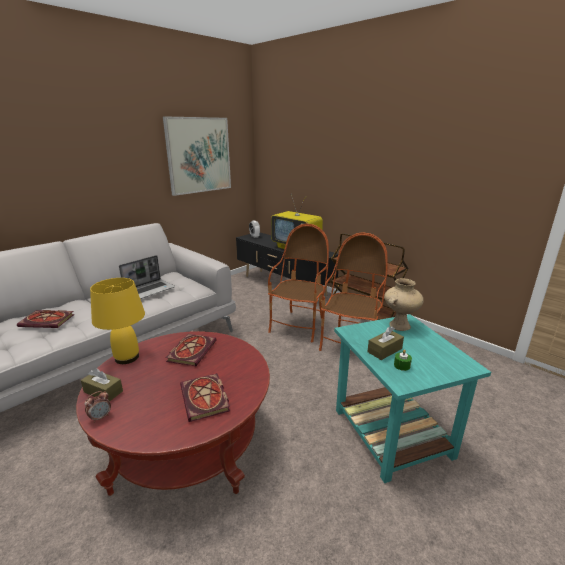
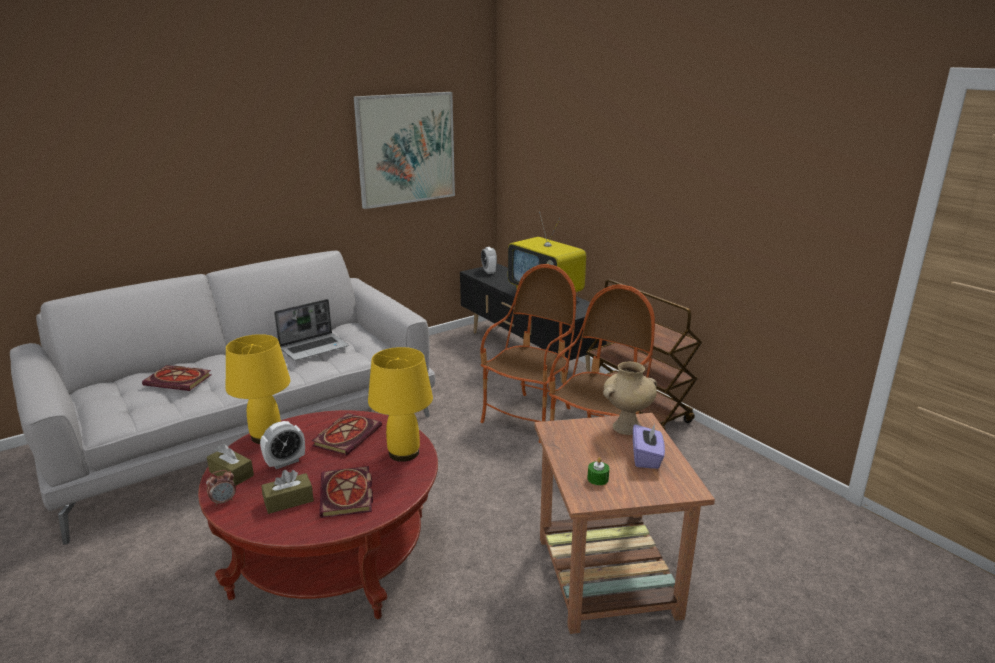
camera: 10 degrees right, 0 degrees up
(147, 377) = (285, 462): none -> alarm clock
(239, 360) = (403, 453): none -> yellow table lamp
(384, 350) = (586, 458): brown tissue box -> brown tissue box (288, 501)
(392, 433) = (607, 577): turquoise side table -> brown side table
(426, 346) = (646, 458): none -> purple tissue box

